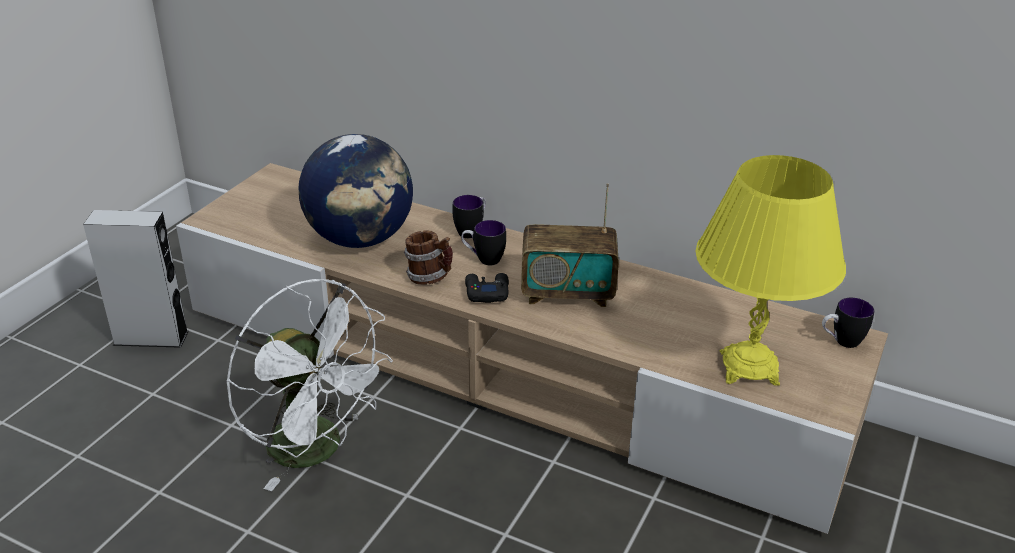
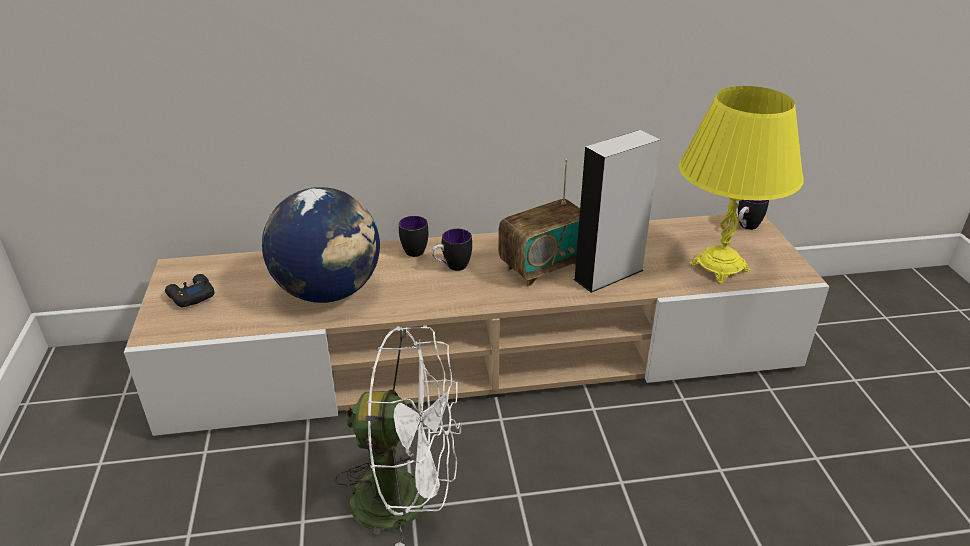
camera: 35 degrees left, 0 degrees up
(151, 338) = (129, 483): grey speaker -> grey speaker (608, 274)
(430, 278) = (428, 298): mug -> none
(486, 292) = (486, 291): black game controller -> black game controller (191, 296)

